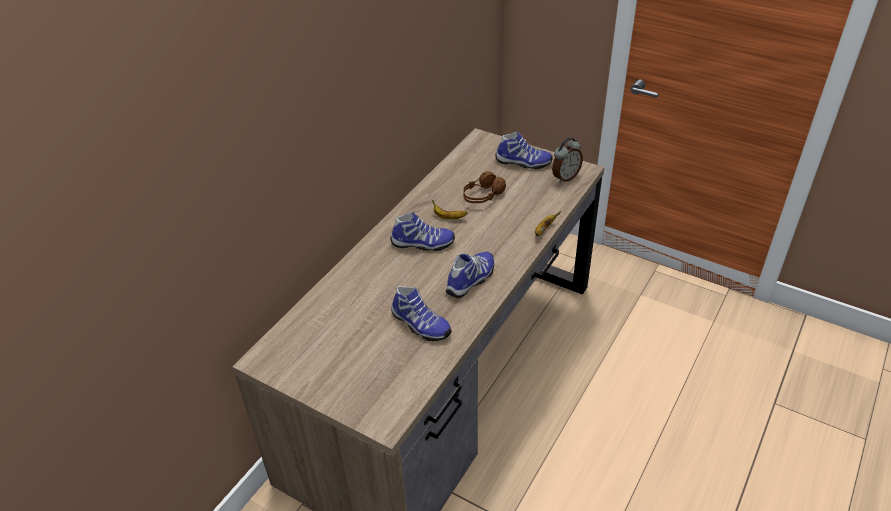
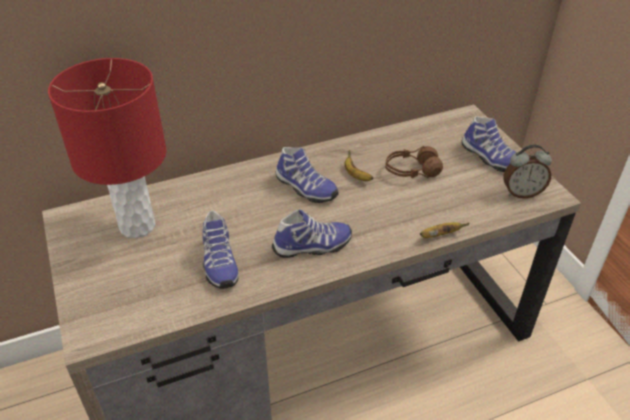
camera: 35 degrees right, 0 degrees up
(328, 334) = (138, 226): none -> red table lamp

